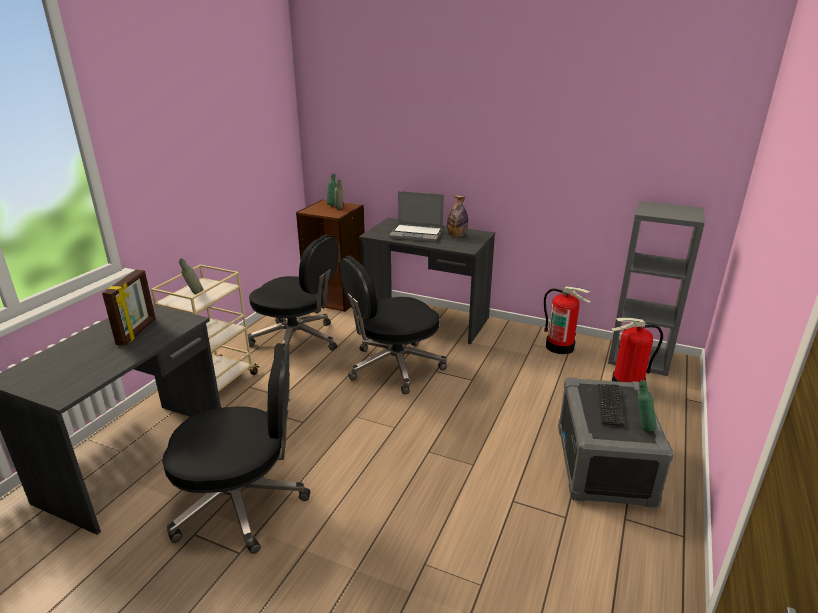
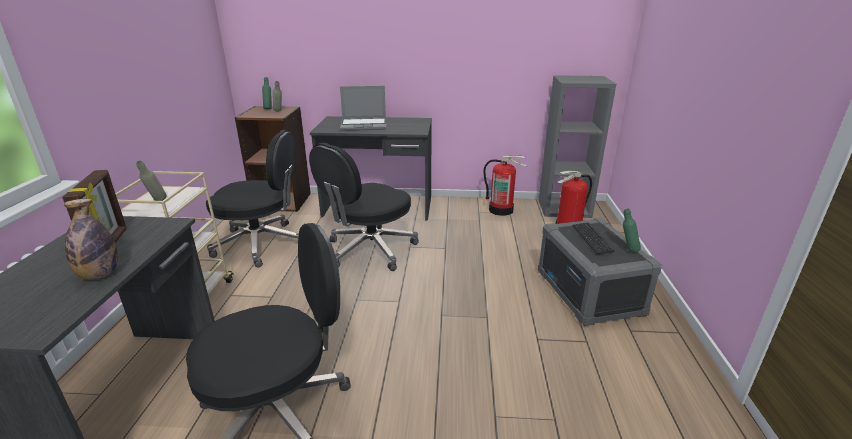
camera: 20 degrees left, 0 degrees up
(457, 236) = (401, 123): bottle -> bottle (99, 275)

